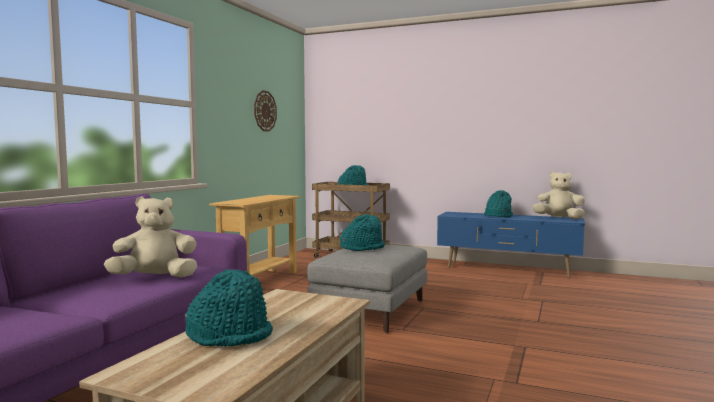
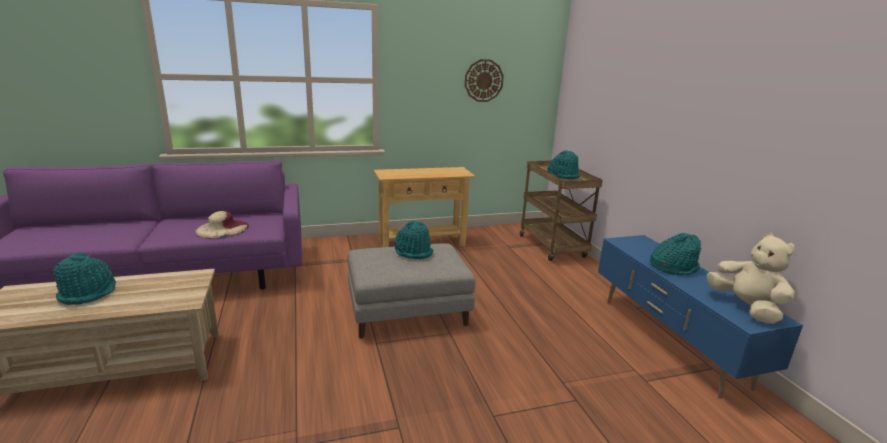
camera: 50 degrees right, 15 degrees up
(155, 278) = (222, 228): beige plush toy -> beige hat

